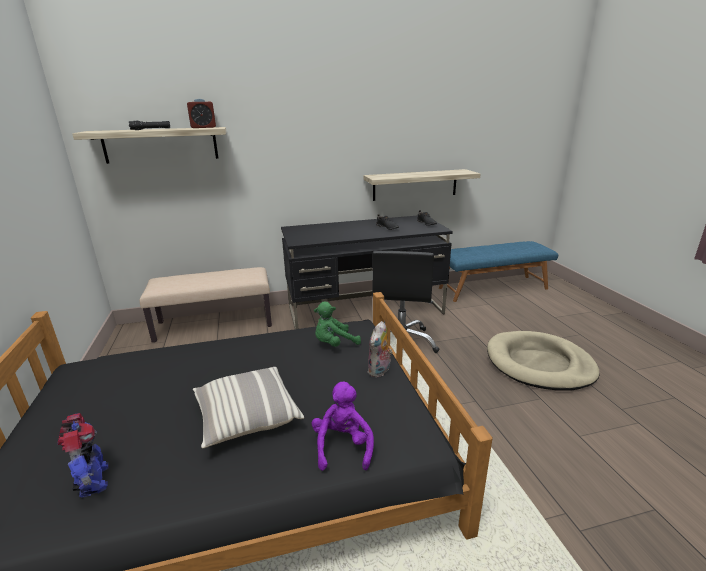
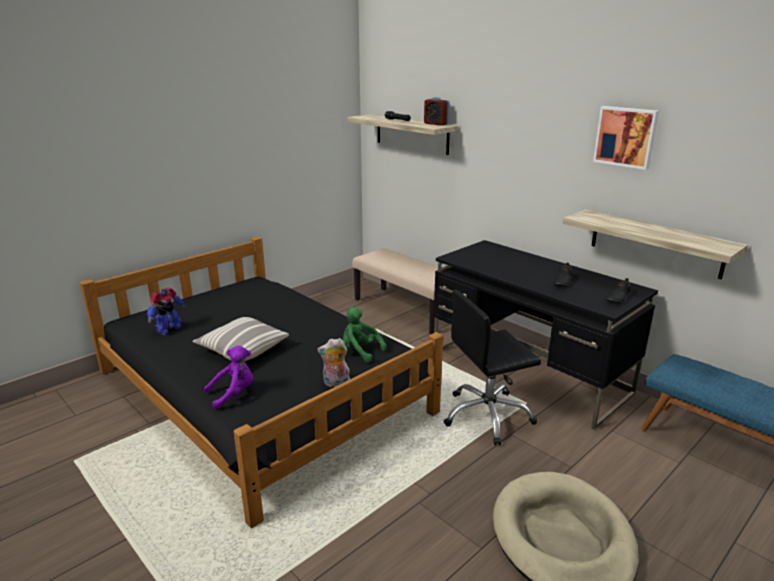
camera: 60 degrees right, 0 degrees up
(385, 114) = (626, 137): none -> picture

